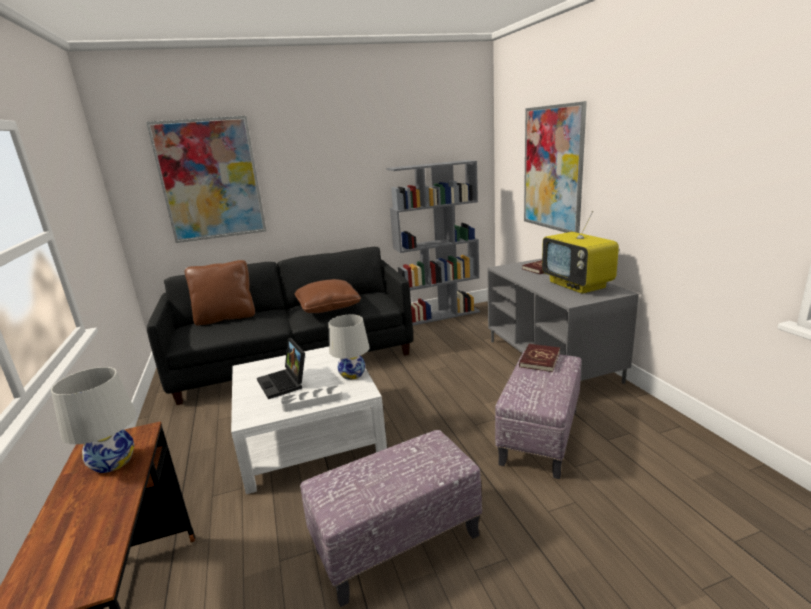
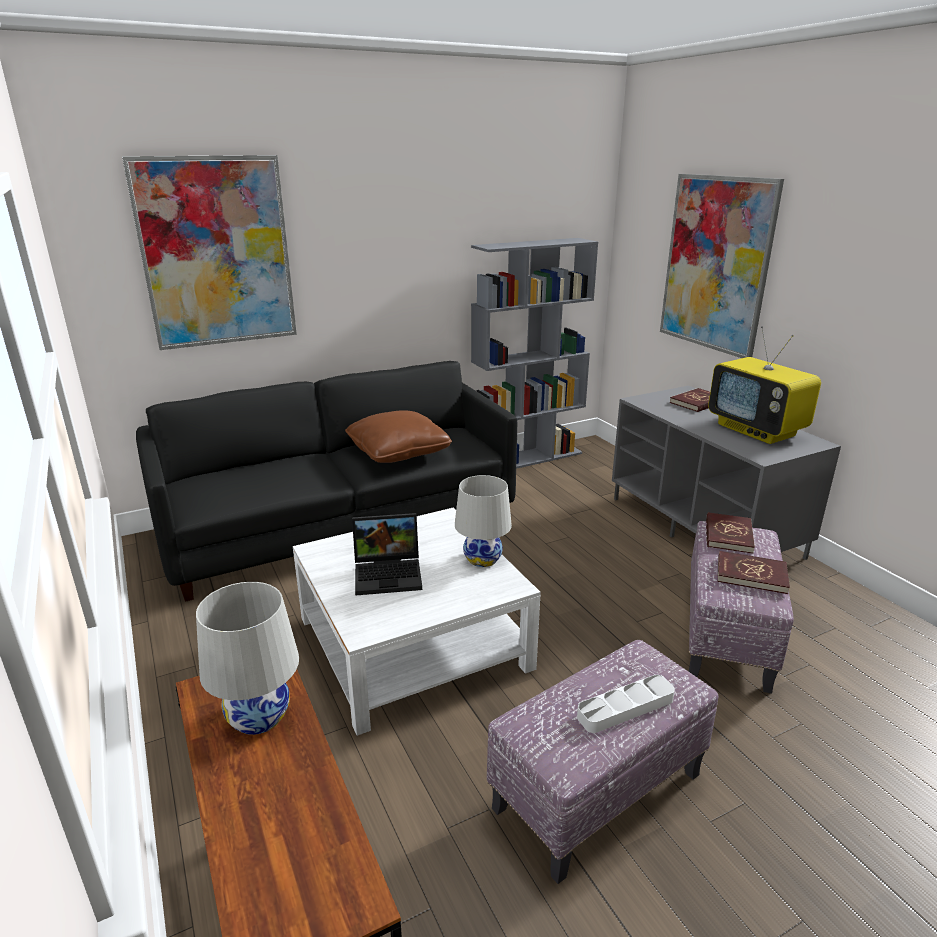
camera: 10 degrees left, 5 degrees up
(226, 318) = (245, 468): brown pillow -> none
(285, 383) = (389, 573): laptop -> laptop turned 60 degrees counterclockwise
(312, 401) = (446, 602): white tray -> white tray (625, 708)
(544, 386) = (751, 575): none -> red book

